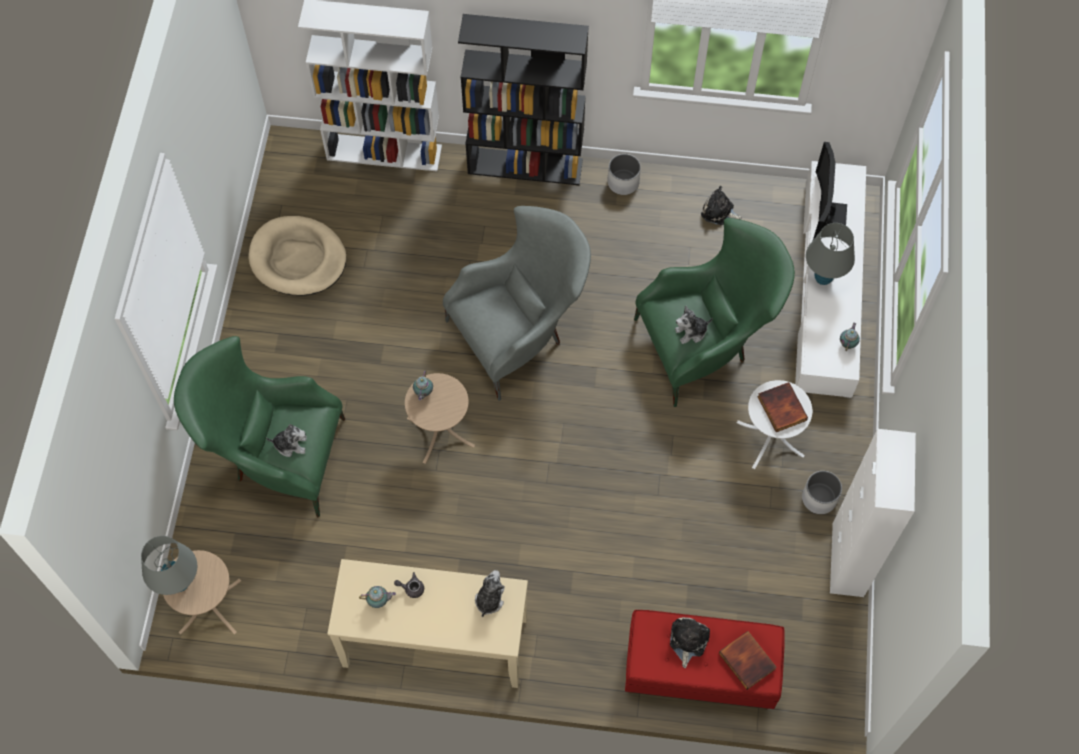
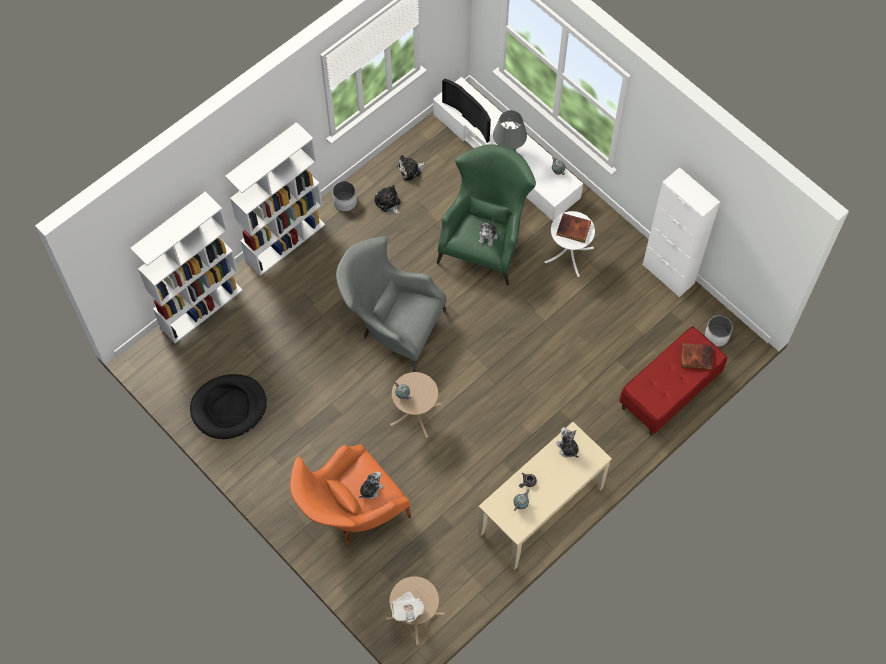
camera: 50 degrees left, 0 degrees up
(179, 583) = (407, 609): grey table lamp -> newspaper
(274, 457) = (350, 514): green armchair -> orange armchair
(298, 259) = (229, 408): beige dog bed -> black dog bed
(520, 333) = (391, 327): grey armchair -> grey armchair turned 75 degrees counterclockwise
(526, 166) = (285, 242): black bookcase -> white bookcase
(687, 641) = (662, 376): plush toy -> plush toy (388, 203)
(819, 498) = (623, 259): white planter -> white planter (716, 336)

